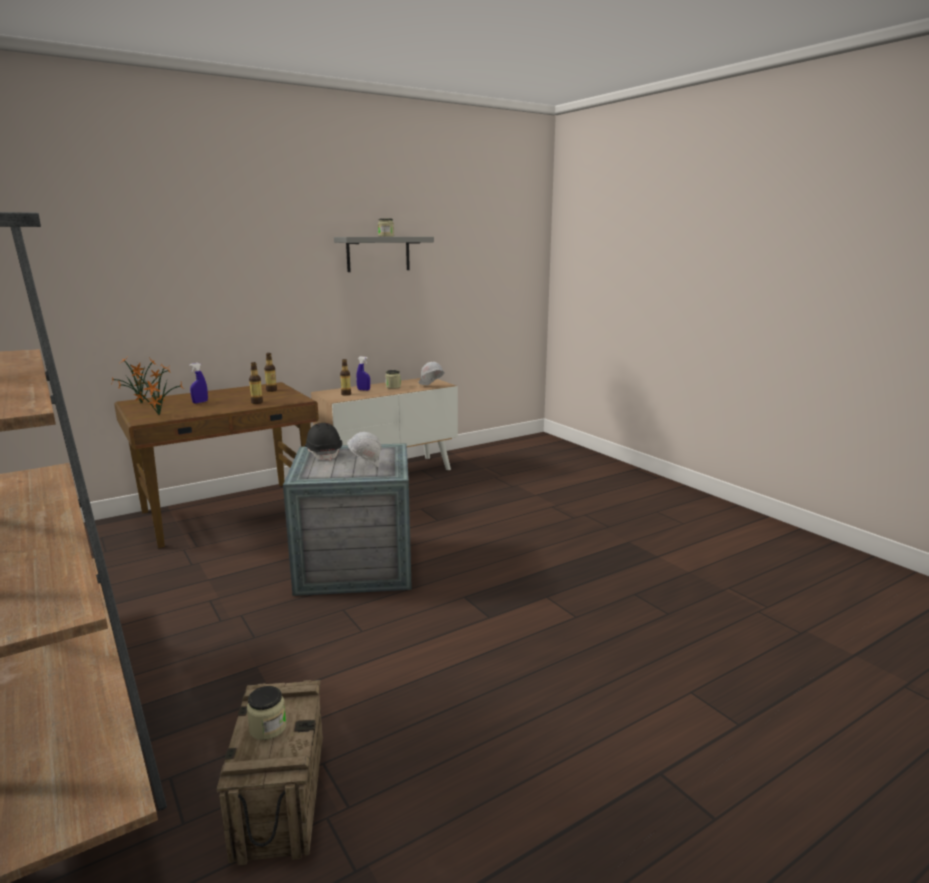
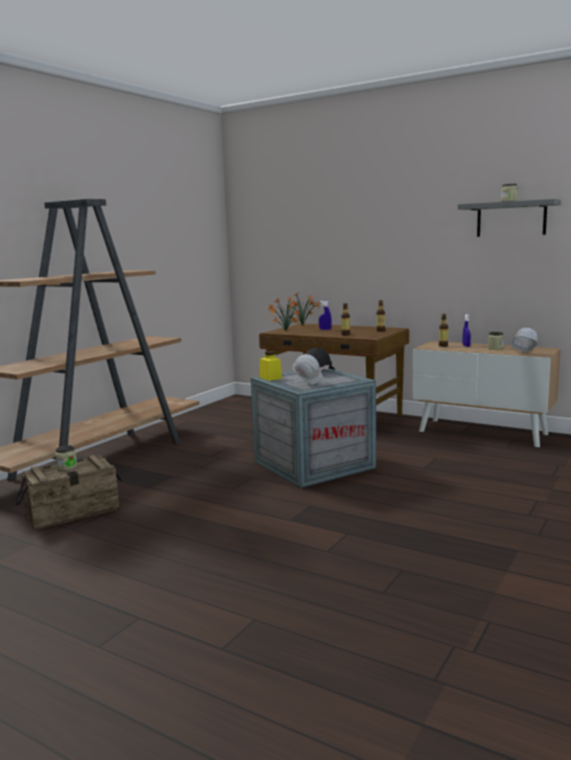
camera: 65 degrees right, 5 degrees down
(307, 476) = (270, 378): none -> yellow jar

